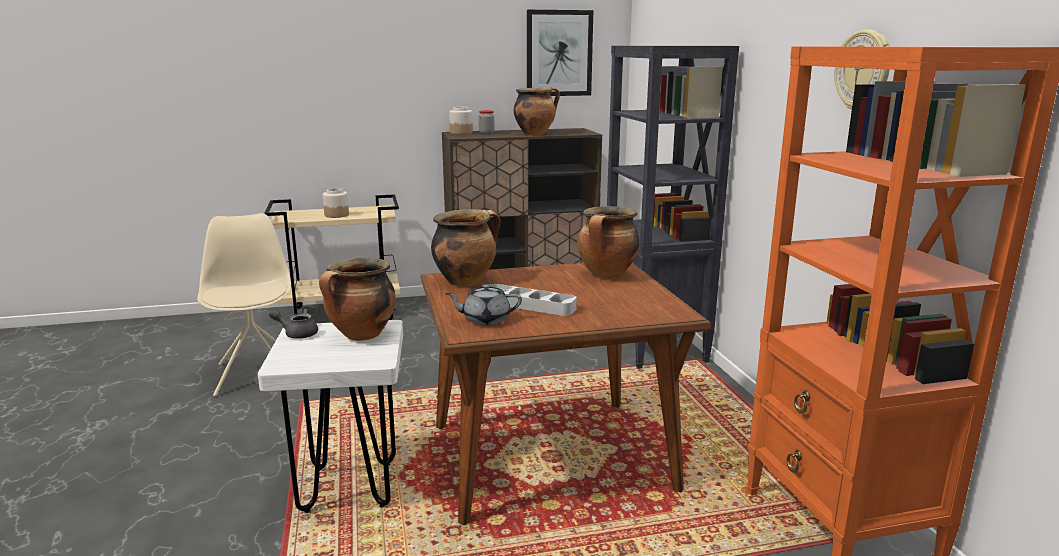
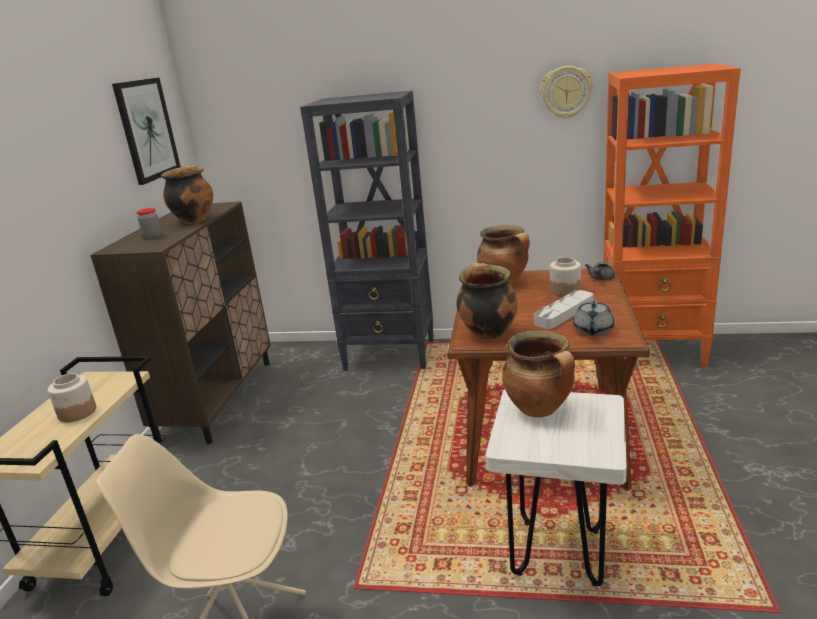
camera: 65 degrees left, 5 degrees up
(297, 334) = (520, 447): grey teapot -> grey teapot (600, 279)
(461, 132) = (121, 246): jar -> jar (564, 290)

